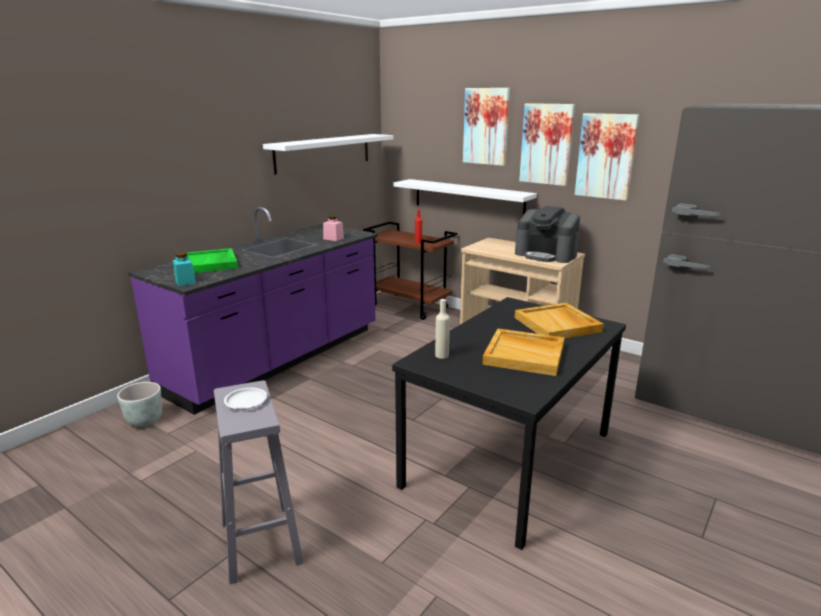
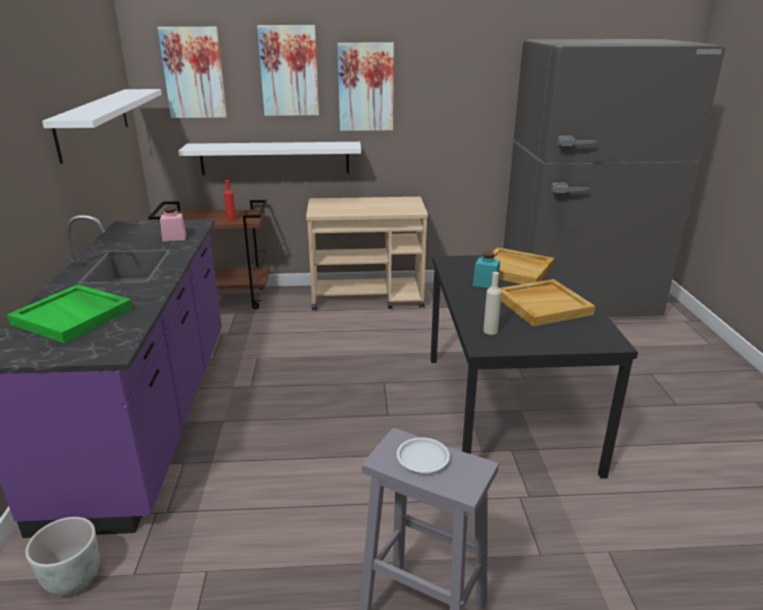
camera: 40 degrees left, 5 degrees up
(185, 282) = (97, 351): turquoise jar -> turquoise jar (485, 283)
(546, 255) = (394, 205): coffee machine -> none
(606, 156) = (430, 95): picture -> picture (194, 73)

